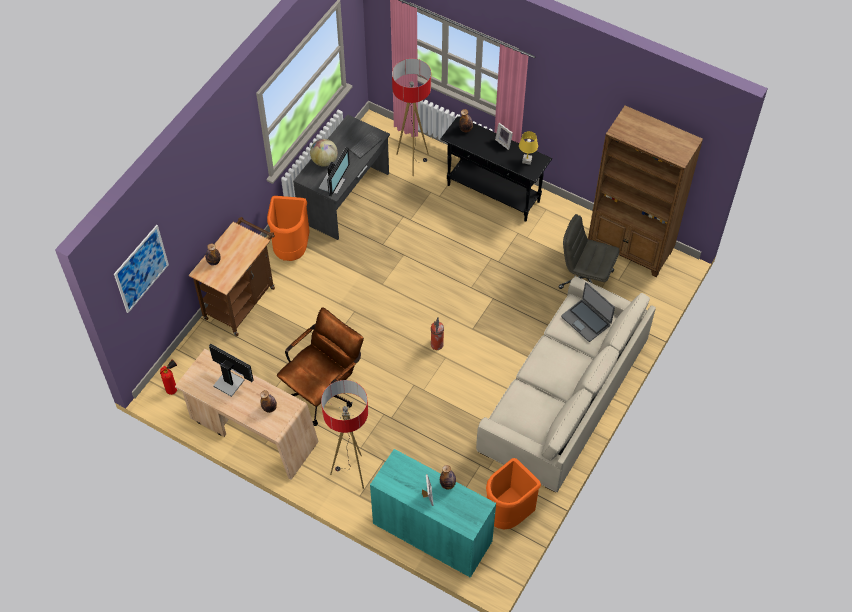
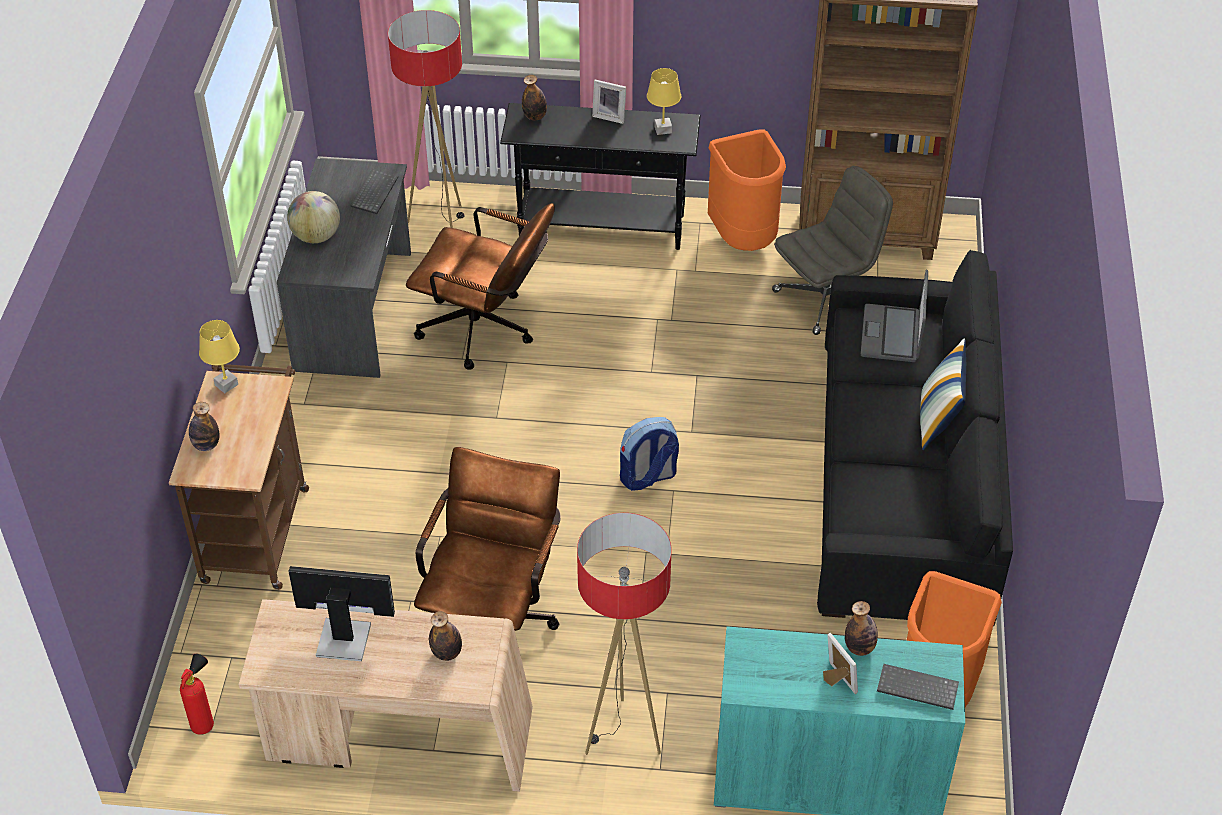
camera: 25 degrees left, 10 degrees down
(141, 269) = (104, 461): picture -> none
(238, 232) = (226, 384): none -> yellow table lamp
(292, 249) = (305, 418): orange trash can -> orange trash can (744, 239)
(333, 184) = (352, 265): monitor -> none
(402, 233) = (486, 331): none -> brown office chair
(437, 345) = (648, 477): fire extinguisher -> backpack
(461, 515) = (916, 689): none -> keyboard
(563, 395) = (903, 477): beige sofa -> black sofa
(579, 378) = (938, 421): none -> pillow
(585, 279) = (825, 299): grey office chair -> grey office chair turned 150 degrees clockwise
(586, 320) = (892, 334): laptop -> laptop turned 75 degrees clockwise

